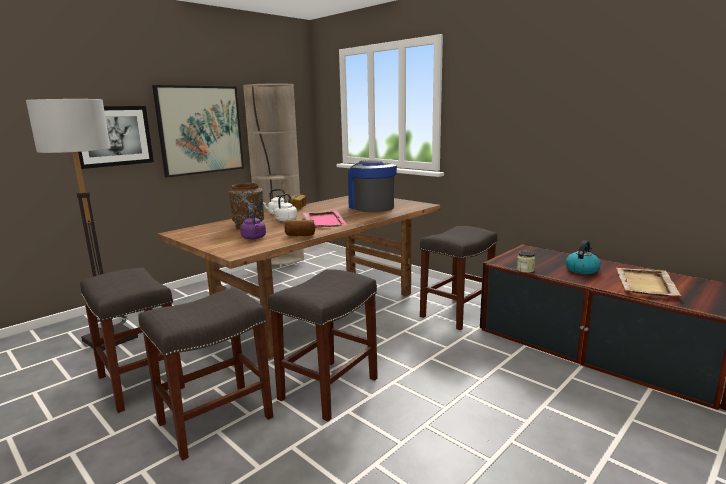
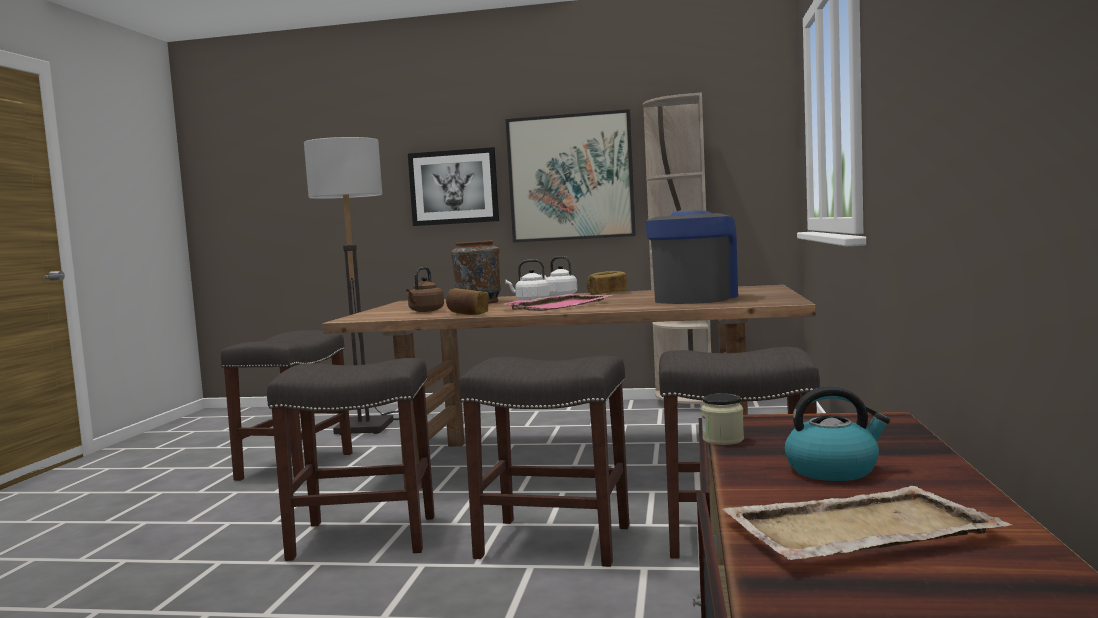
camera: 55 degrees right, 10 degrees down
(214, 421) = (246, 515): grey stool -> grey stool (551, 542)
(254, 238) = (425, 311): purple kettle -> brown kettle

